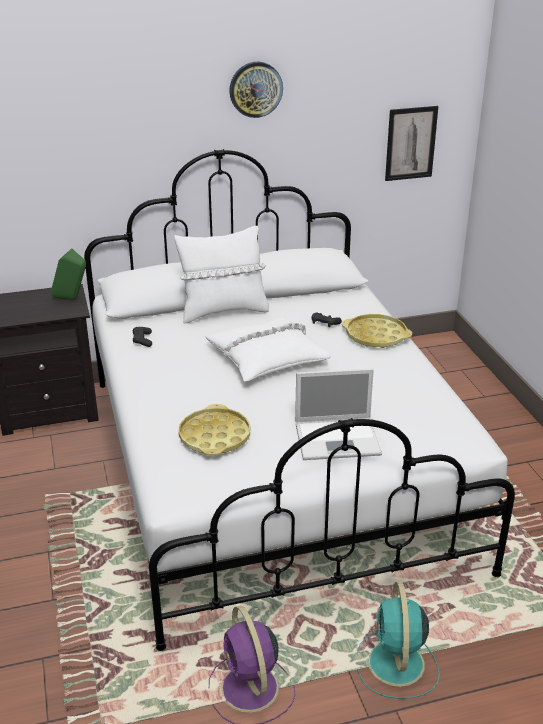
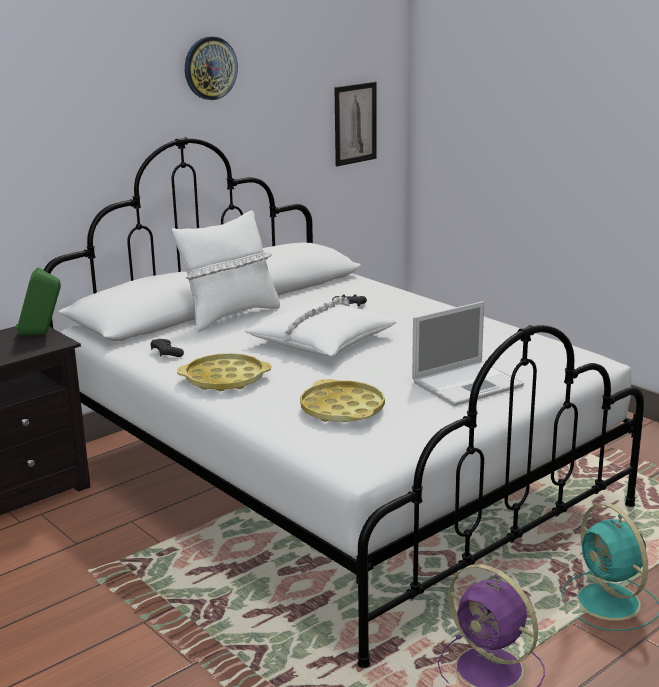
camera: 25 degrees left, 10 degrees down
(376, 336) = (411, 305): yellow tray -> yellow tray (224, 379)

